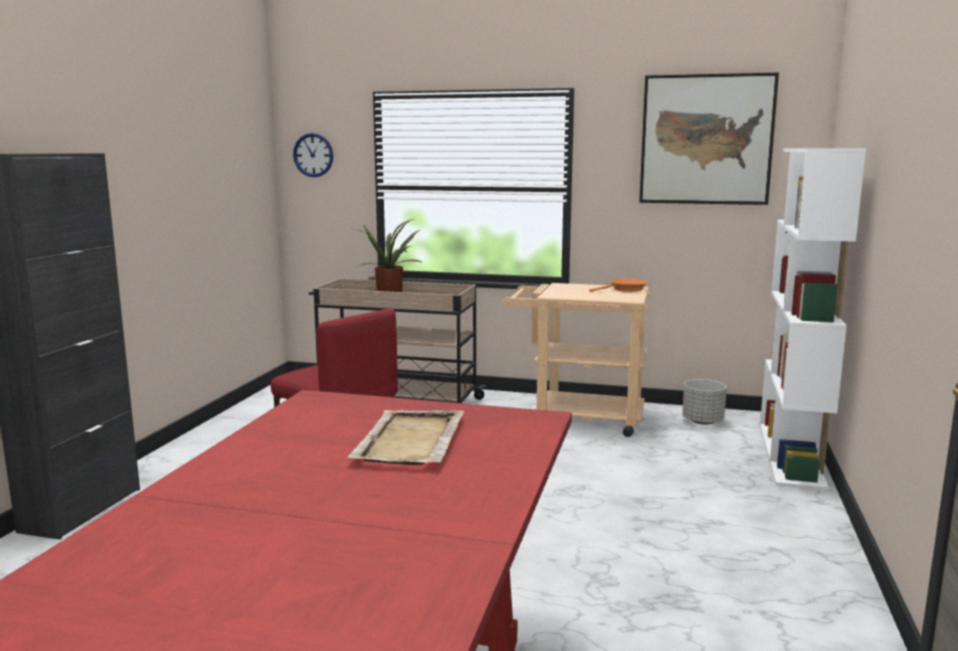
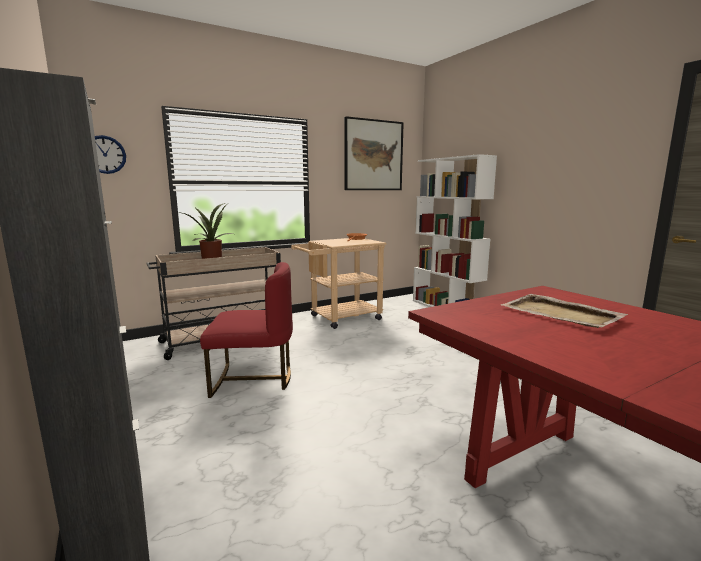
camera: 45 degrees left, 0 degrees up
(702, 421) = (391, 305): grey planter -> none

